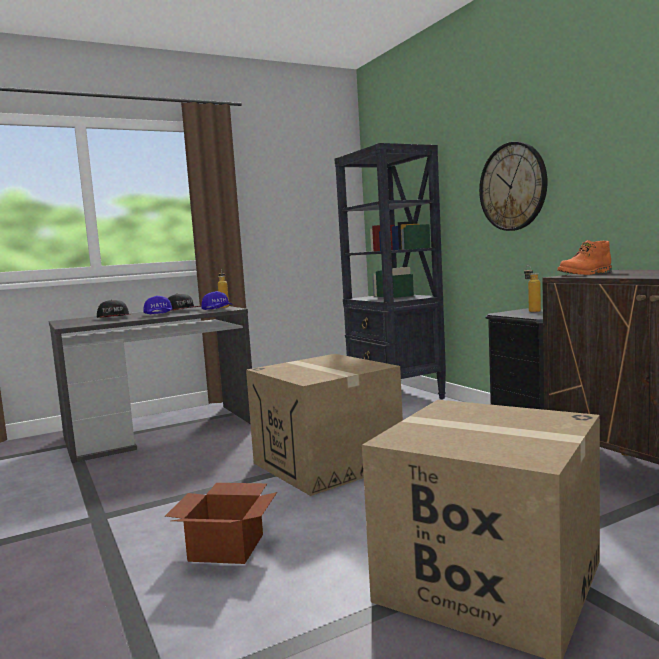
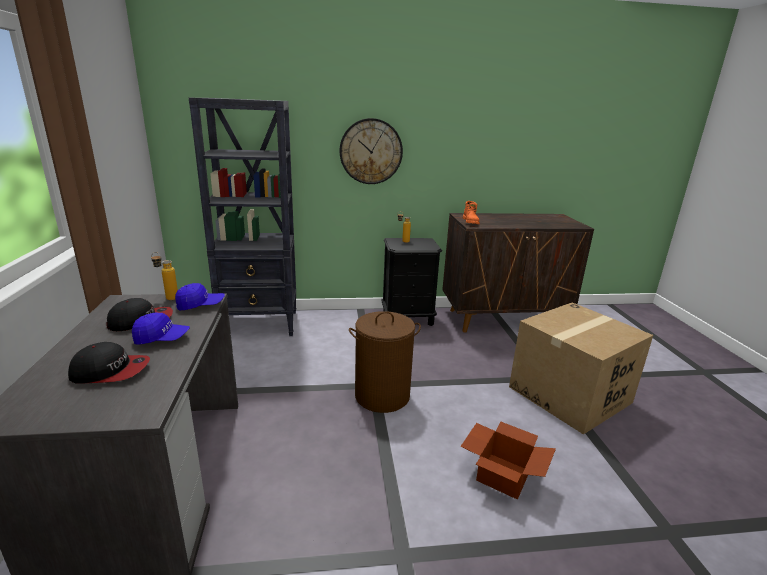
camera: 70 degrees left, 15 degrees up
(327, 464) = (382, 395): cardboard box -> brown laundry basket

